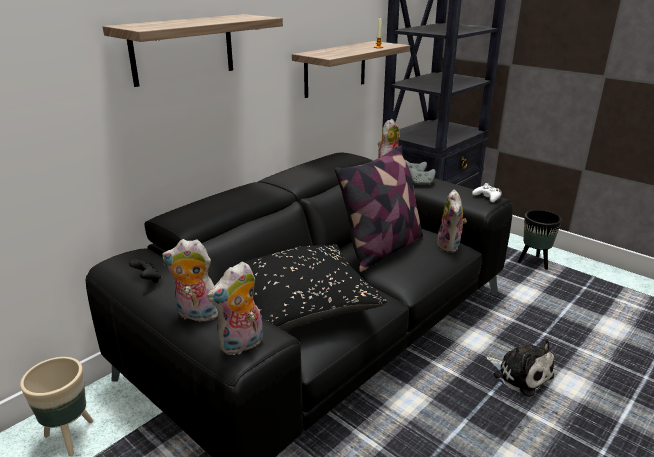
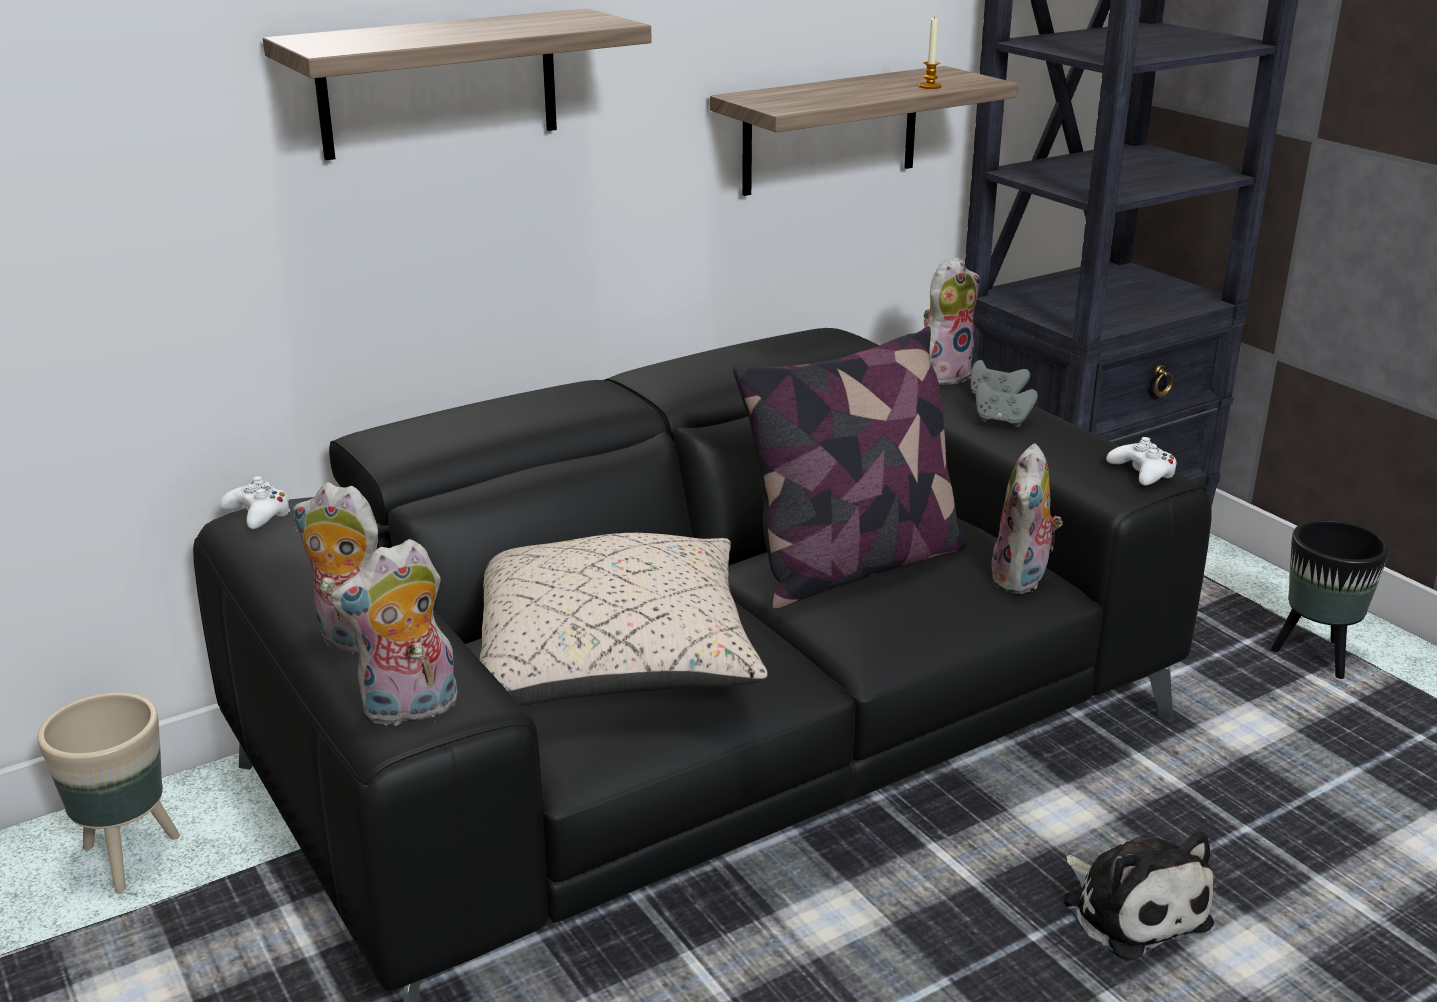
camera: 15 degrees right, 0 degrees up
(118, 260) = (258, 514): none -> white game controller
(148, 280) = (295, 561): black game controller -> none
(305, 305) = (616, 661): black pillow -> beige pillow

